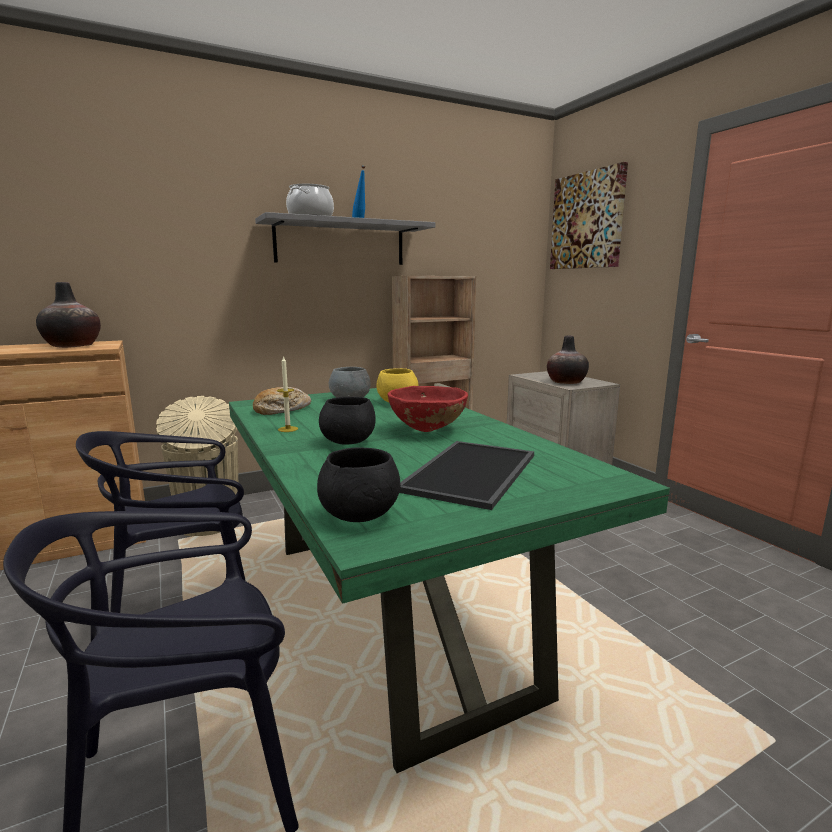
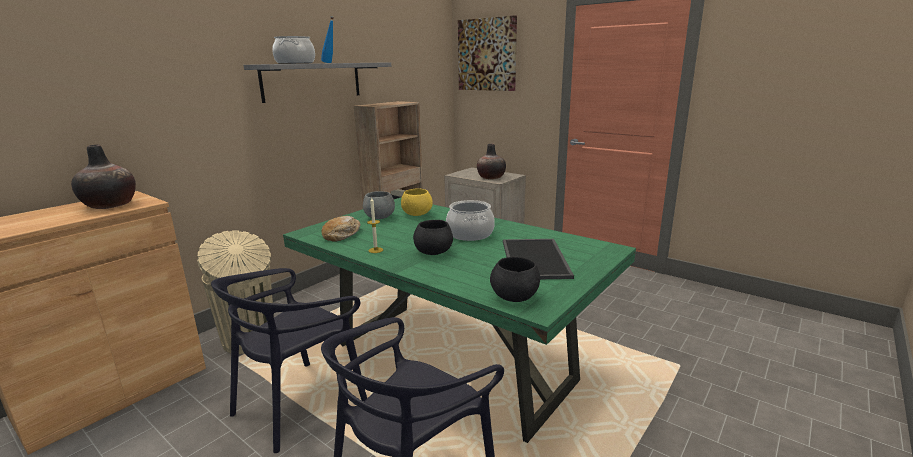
camera: 25 degrees left, 5 degrees up
(427, 430) = (470, 234): red bowl -> cooking pot

